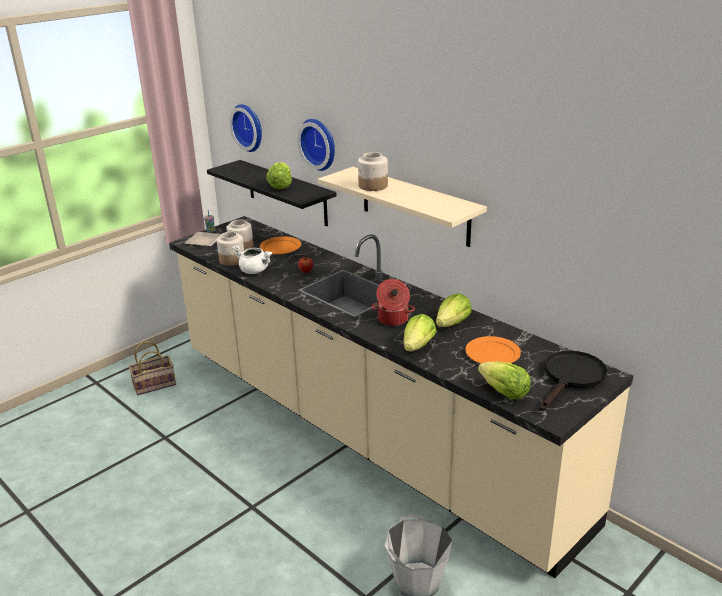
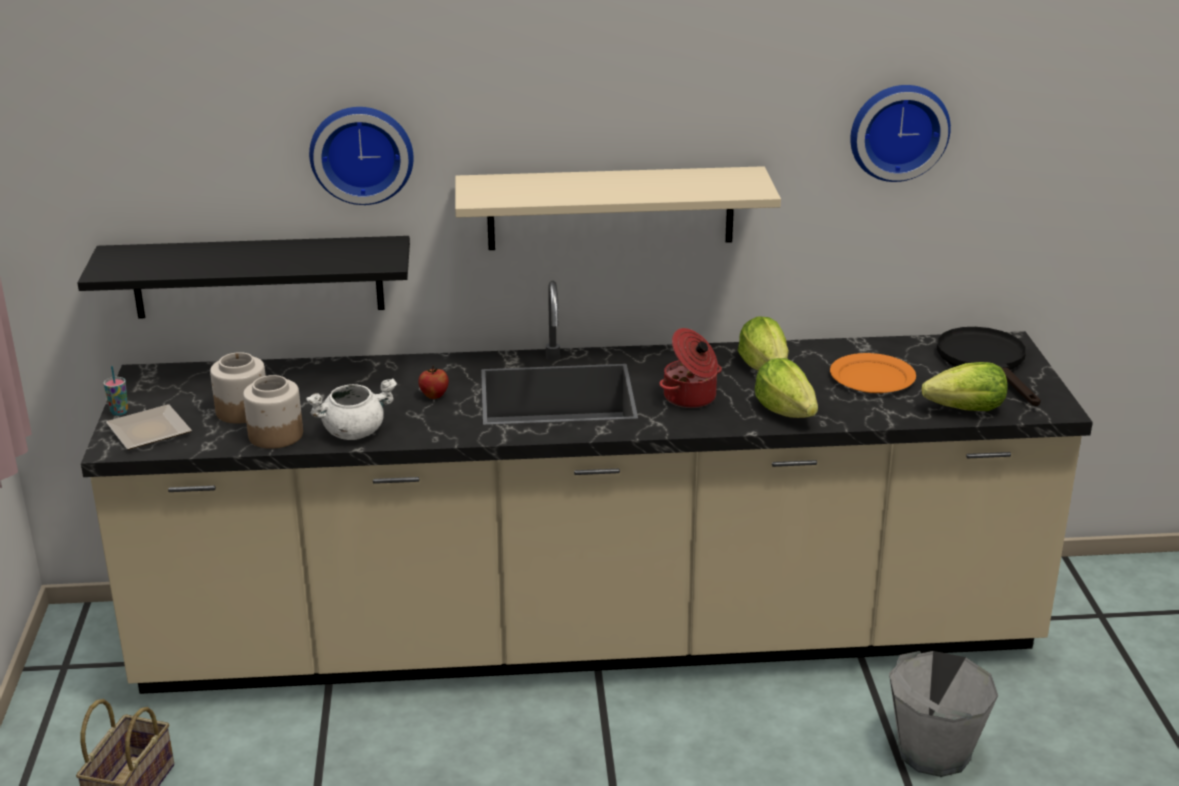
camera: 50 degrees left, 0 degrees up
(249, 127) = (132, 167): wall clock -> wall clock (897, 130)
(280, 186) = (298, 259): lettuce -> none
(281, 247) = (313, 382): orange plate -> none
(373, 186) = (565, 191): jar -> none

